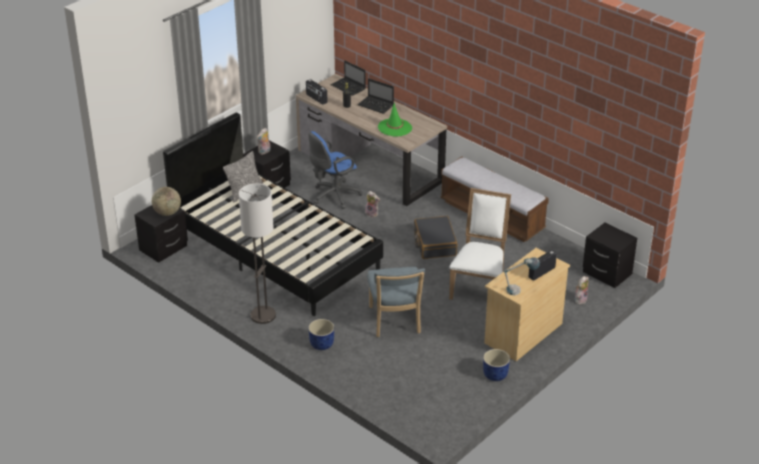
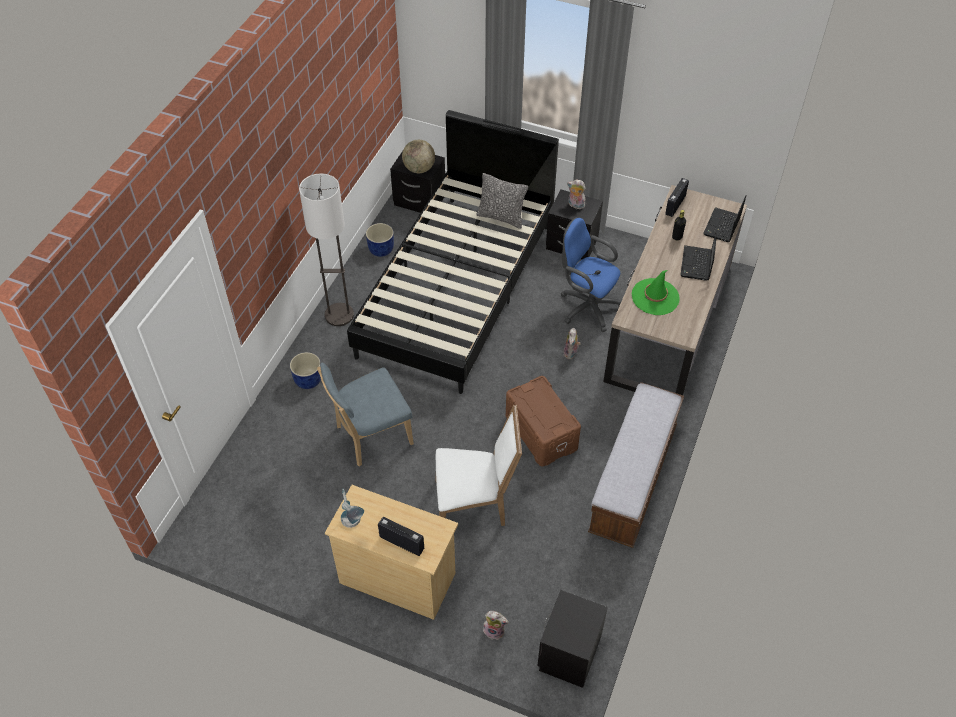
camera: 70 degrees right, 15 degrees up
(434, 244) = (540, 433): black suitcase -> brown storage box
(495, 375) = (306, 566): blue planter -> blue planter (380, 250)

